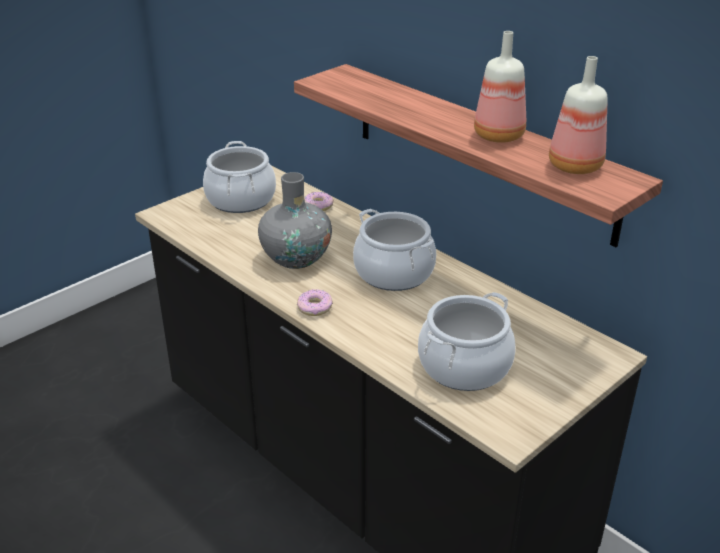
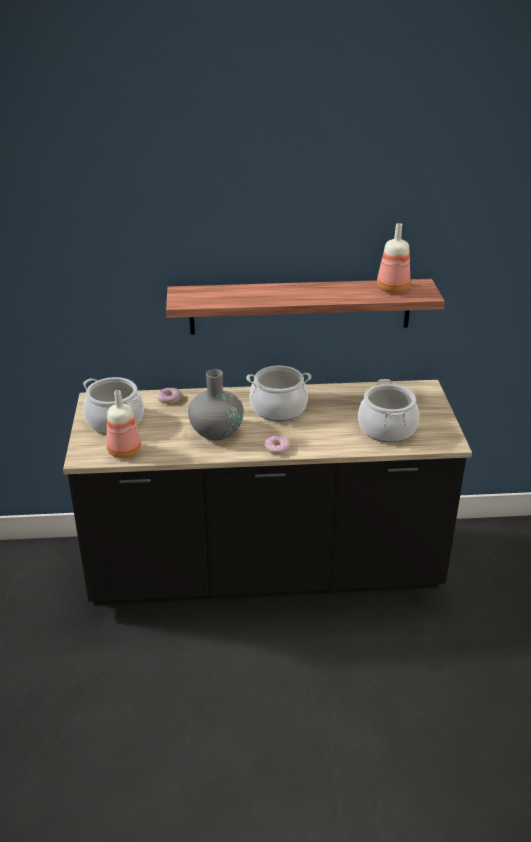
camera: 50 degrees left, 0 degrees up
(500, 136) = (334, 289): bottle -> bottle (125, 451)

